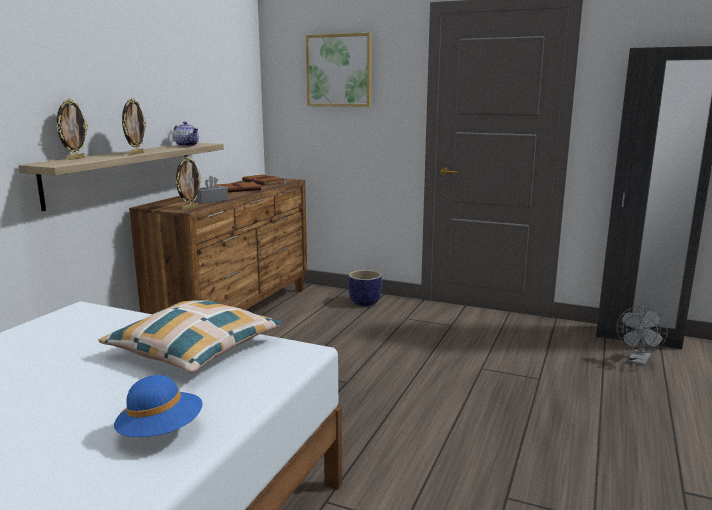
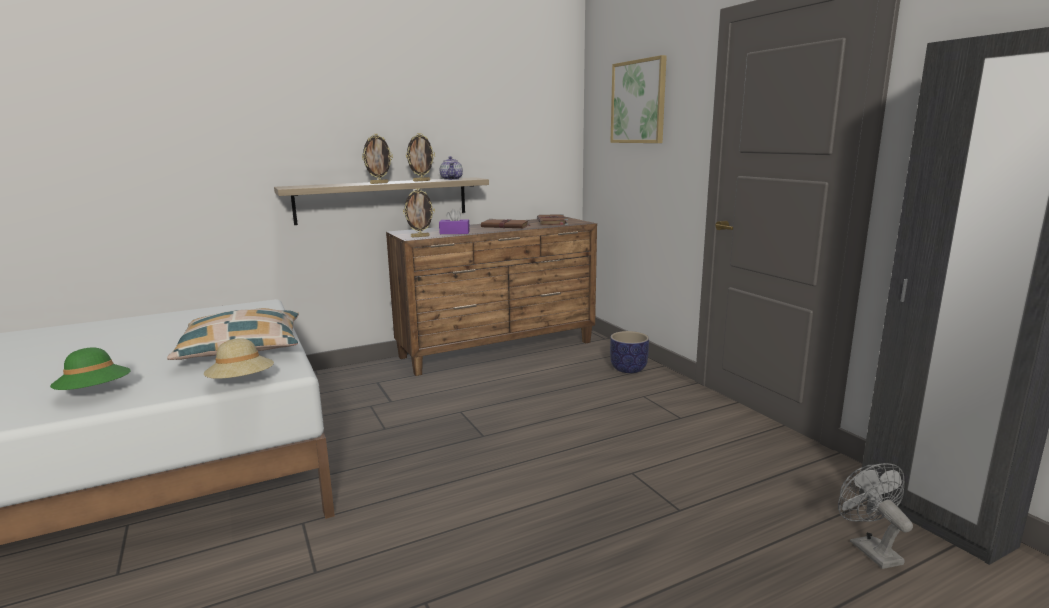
camera: 40 degrees right, 0 degrees up
(75, 158) = (323, 184): picture frame -> picture frame (421, 181)
(161, 432) = (95, 393): blue hat -> green hat
(211, 200) = (454, 233): grey tissue box -> purple tissue box
(290, 371) = (242, 383): none -> beige hat
(638, 361) = (869, 548): grey fan -> grey fan turned 90 degrees clockwise

